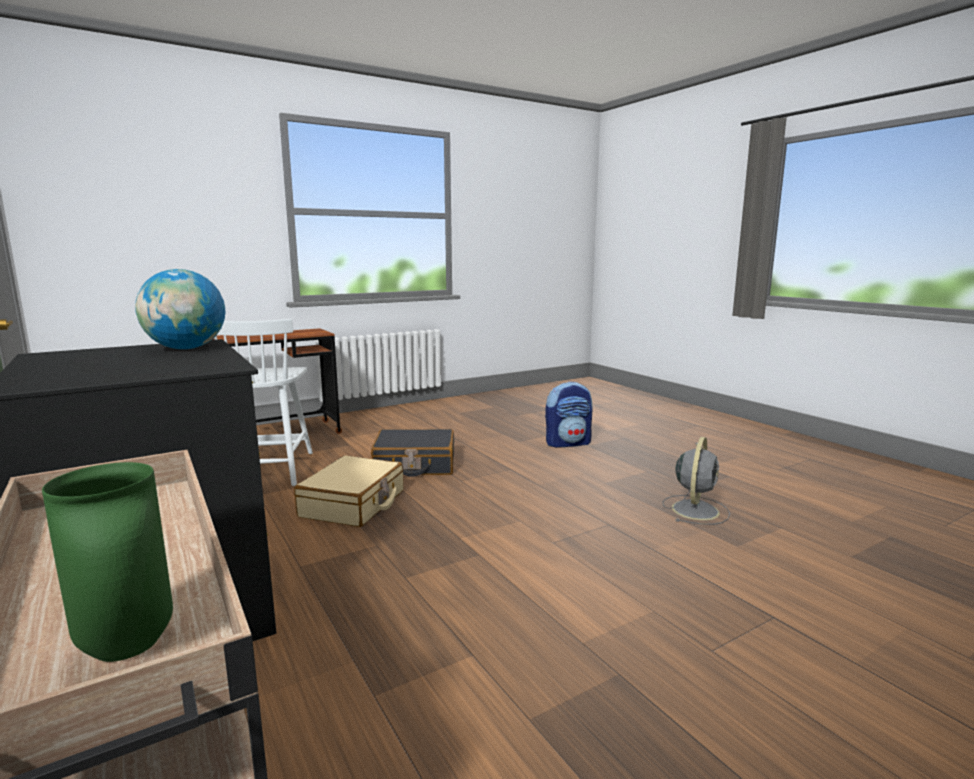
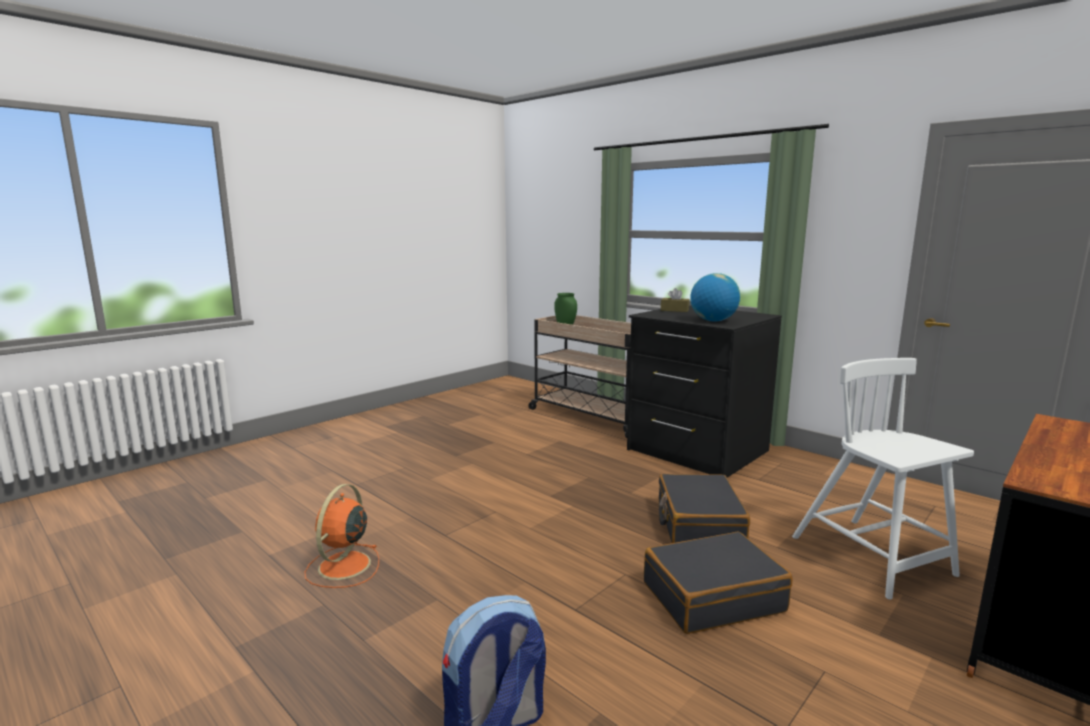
camera: 165 degrees right, 0 degrees up
(118, 374) = (674, 310): none -> brown tissue box
(353, 504) = (698, 523): beige suitcase -> black suitcase
(695, 509) = (343, 567): grey fan -> orange fan

